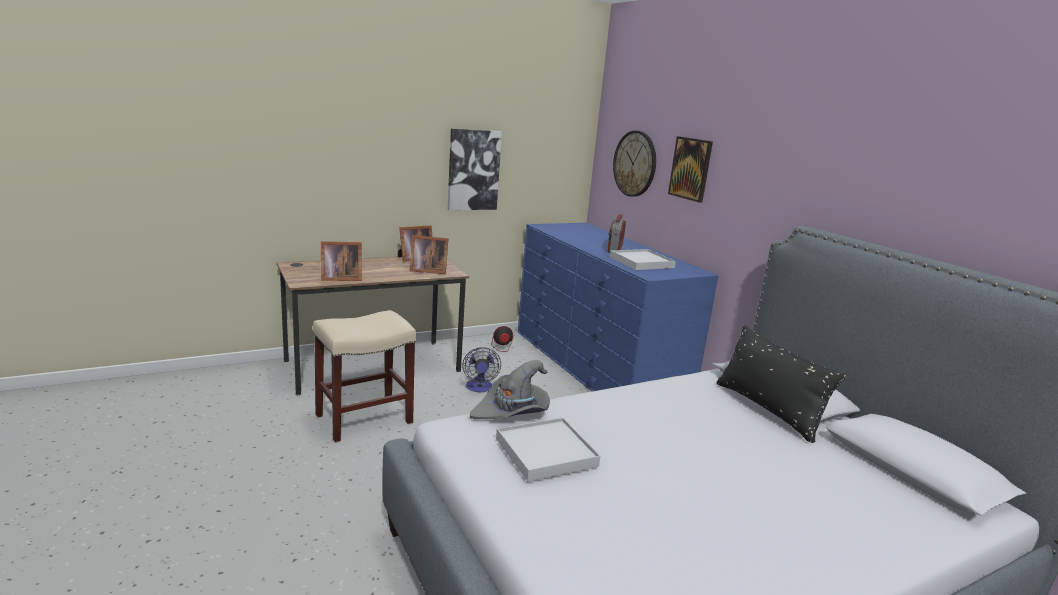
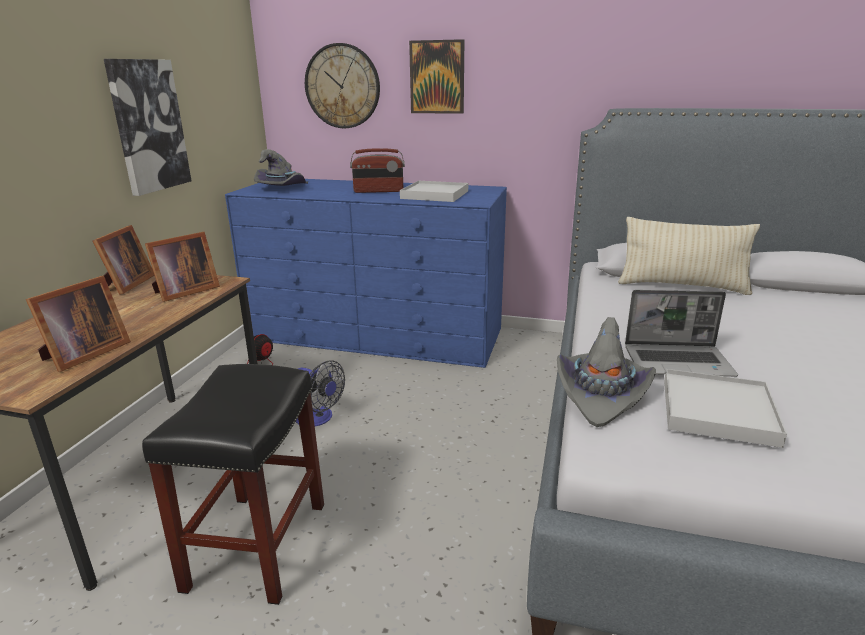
camera: 45 degrees left, 5 degrees up
(363, 419) = (258, 546): beige stool -> black stool
(565, 230) = (282, 188): none -> grey hat
(602, 428) = (678, 362): none -> laptop
(614, 249) = (378, 191): radio -> radio turned 60 degrees counterclockwise
(767, 410) = (682, 286): black pillow -> beige pillow

